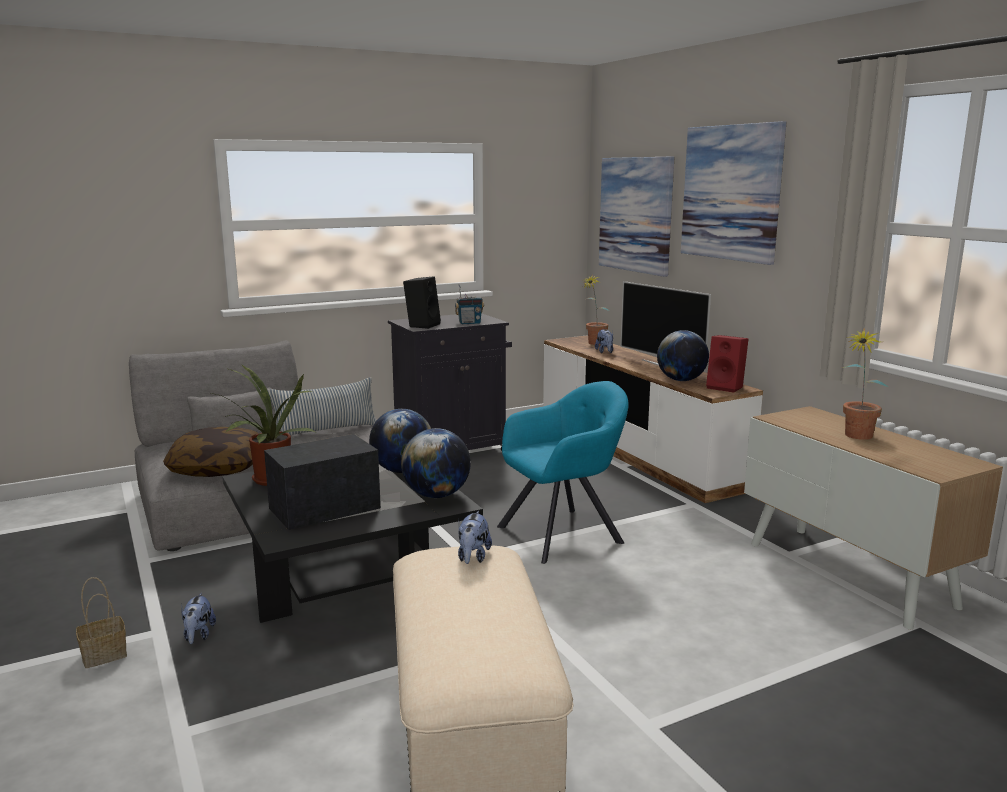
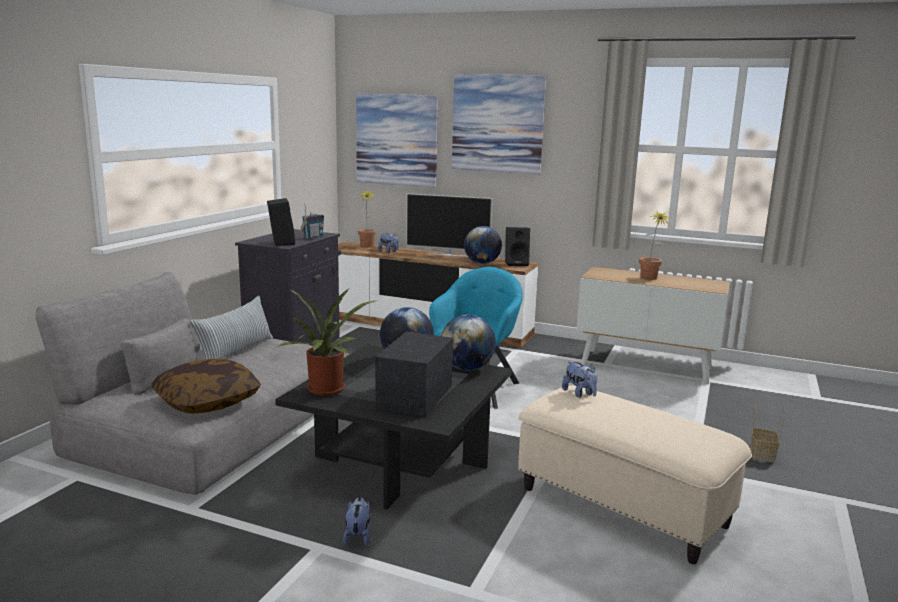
camera: 40 degrees left, 0 degrees up
(105, 654) = (309, 579): basket -> basket (761, 454)
(198, 635) = (358, 536): plush toy -> plush toy turned 135 degrees counterclockwise
(726, 387) = (517, 264): red speaker -> black speaker

